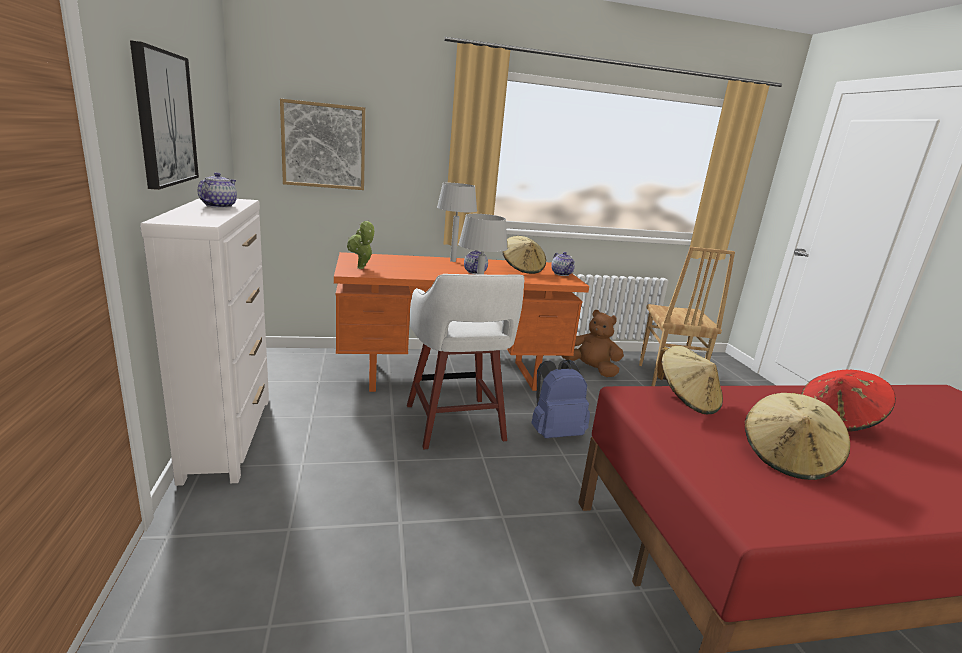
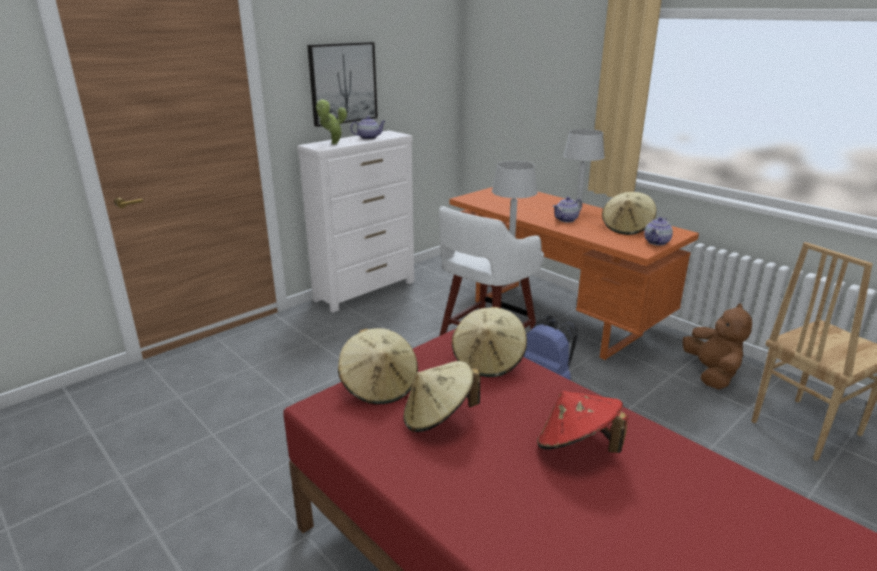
camera: 60 degrees right, 5 degrees up
(324, 146) = (513, 91): picture -> none
(361, 268) = (482, 197): potted plant -> potted plant (333, 144)
(716, 467) = (379, 386): none -> beige hat

